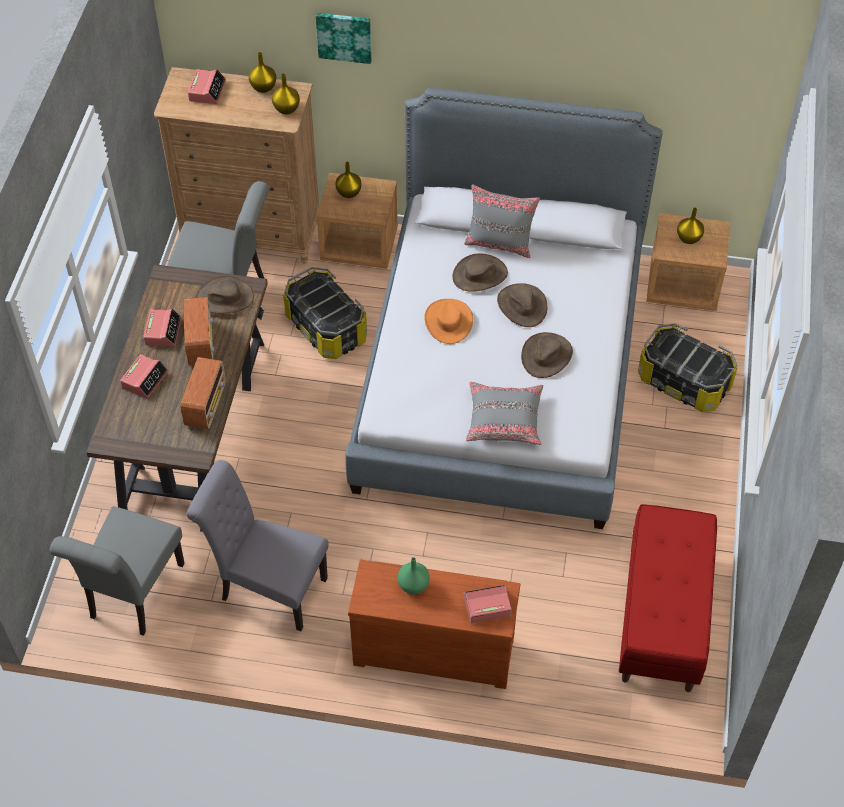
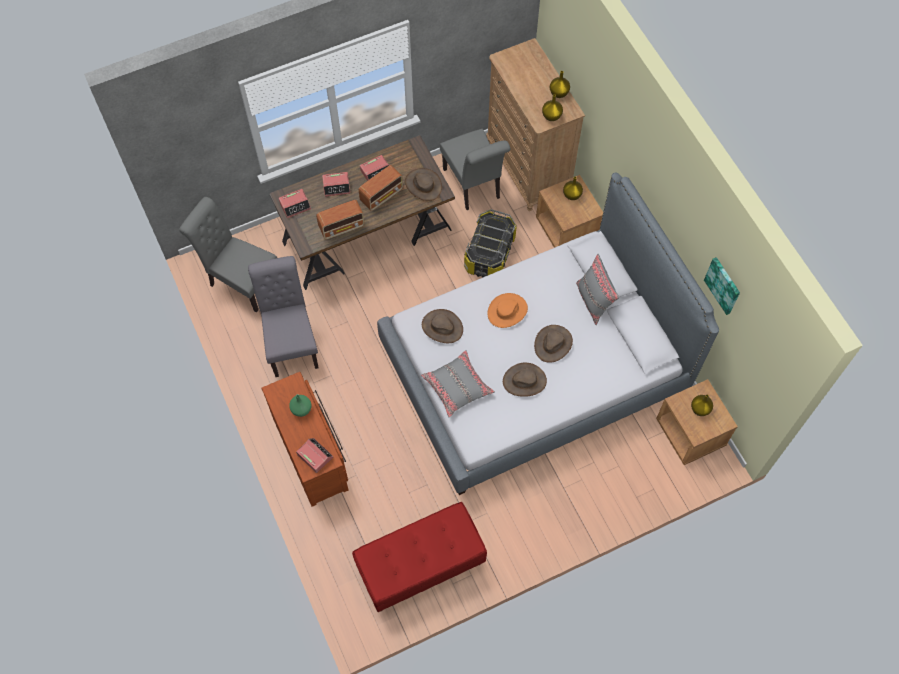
camera: 55 degrees right, 10 degrees up
(133, 595) = (240, 281): grey chair -> grey chair turned 45 degrees clockwise
(207, 91) = (531, 67): alarm clock -> alarm clock (295, 205)
(344, 36) = (606, 104): picture -> picture (723, 285)
(480, 275) = (558, 306): brown hat -> brown hat (442, 327)
(684, 382) = (610, 479): storage box -> none

